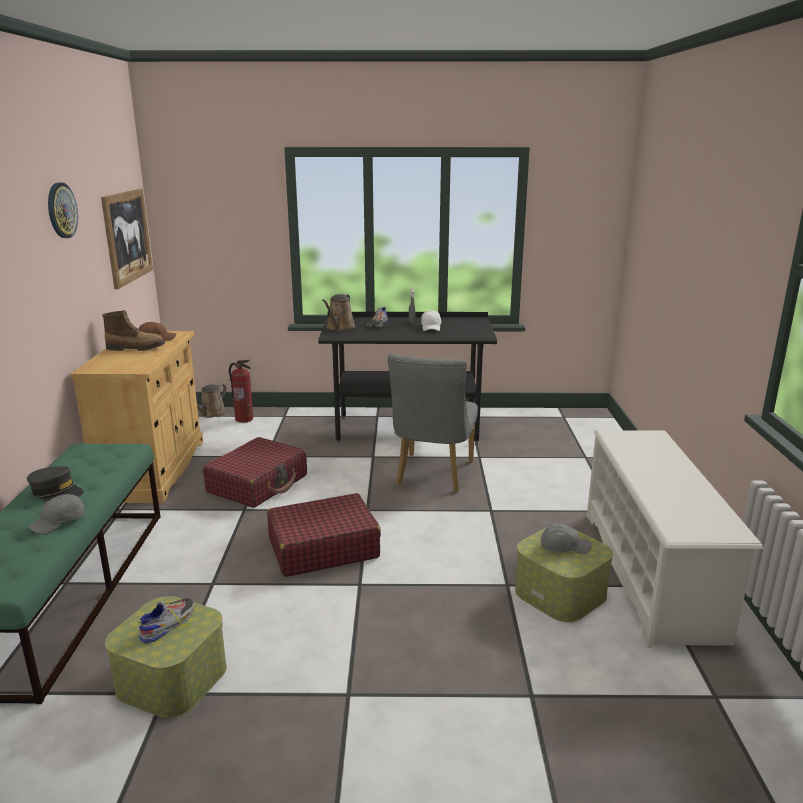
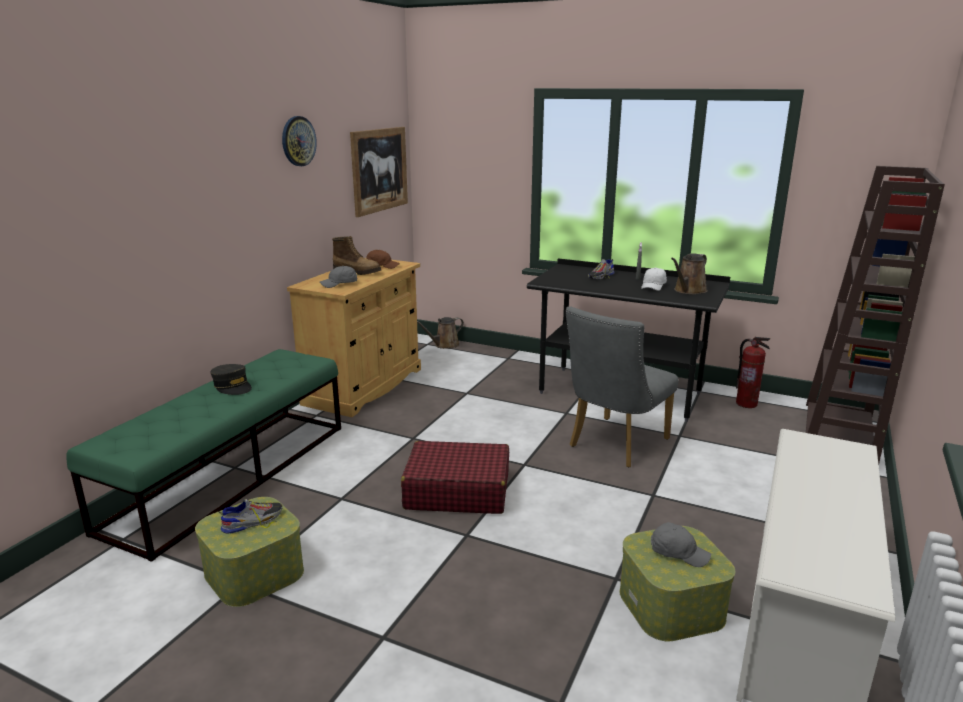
camera: 25 degrees right, 0 degrees up
(59, 522) = (213, 412): grey cap -> grey cap (339, 284)
(244, 419) = (470, 355): fire extinguisher -> fire extinguisher (746, 404)
(258, 484) = (441, 417): red suitcase -> none
(339, 328) = (558, 275): brown watering can -> brown watering can (688, 291)
(593, 431) = (840, 434): none -> brown bookcase

